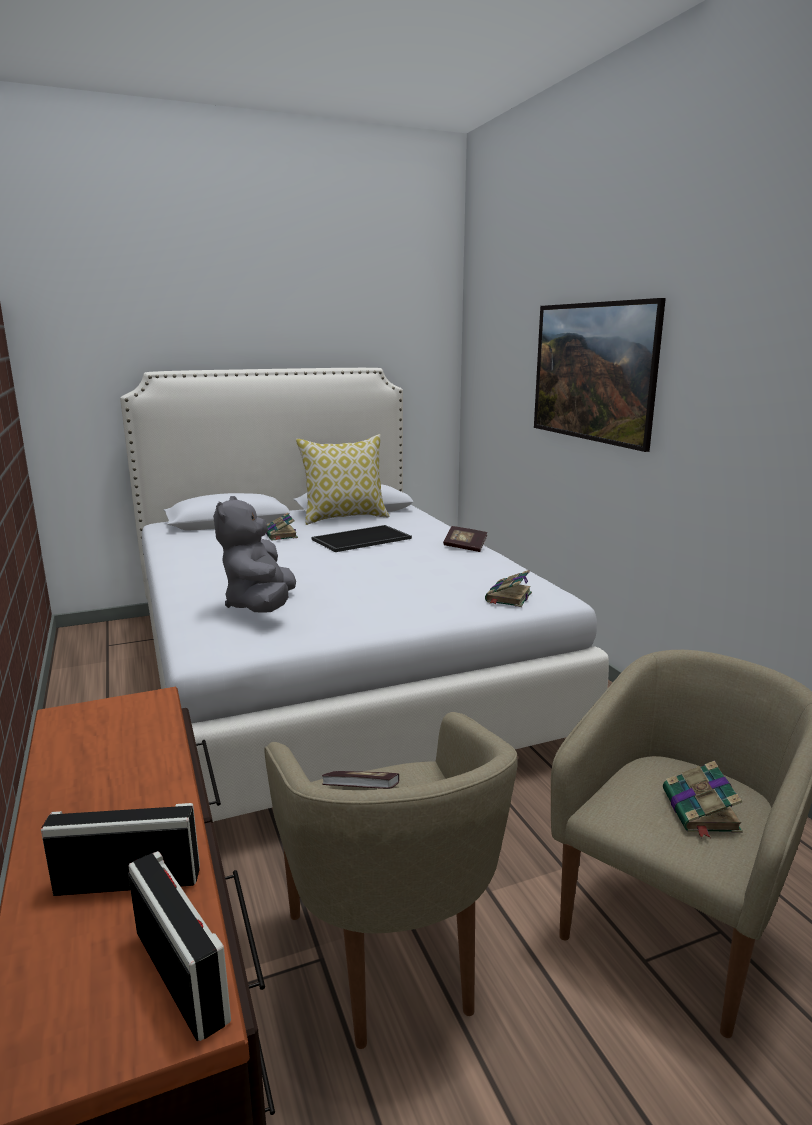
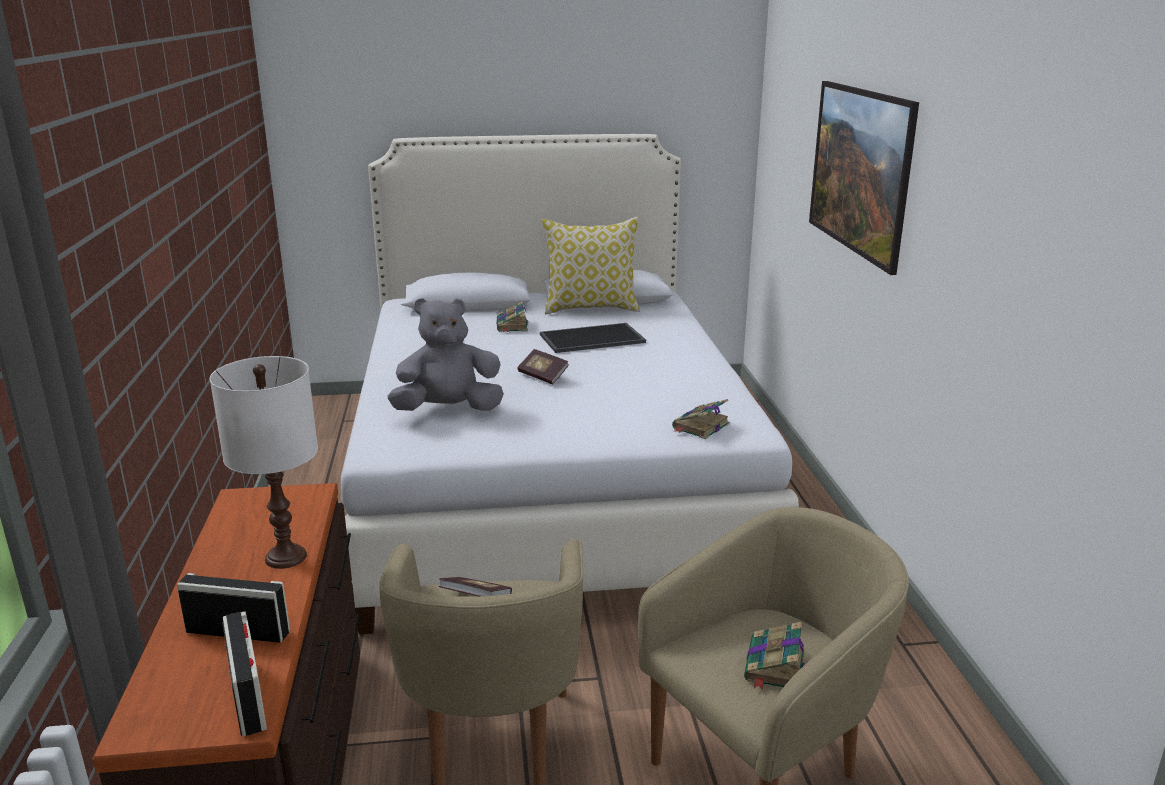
camera: 15 degrees right, 5 degrees up
(152, 776) = (285, 557): none -> white table lamp
(261, 606) = (448, 410): grey plush toy -> grey plush toy turned 60 degrees clockwise
(465, 547) = (697, 359): book -> book (543, 376)

